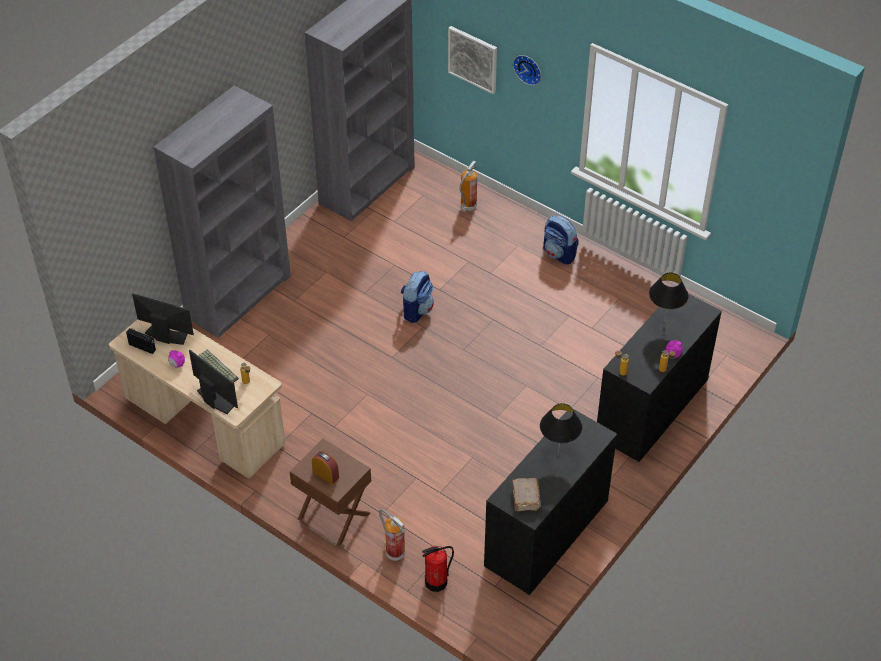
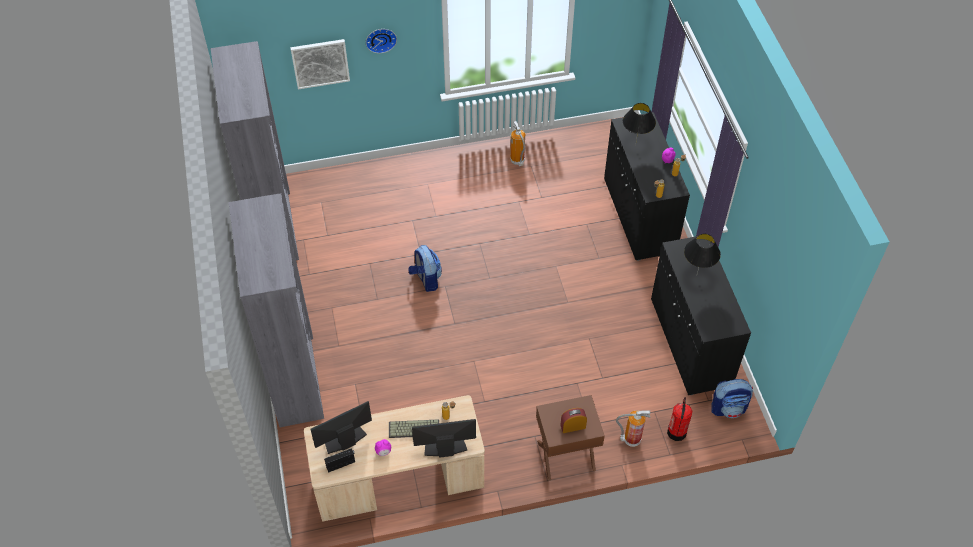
camera: 50 degrees left, 5 degrees up
(468, 207) = (362, 185): fire extinguisher -> fire extinguisher (517, 161)
(525, 499) = (720, 320): brown book -> none
(559, 254) = (459, 168): backpack -> backpack (728, 408)

